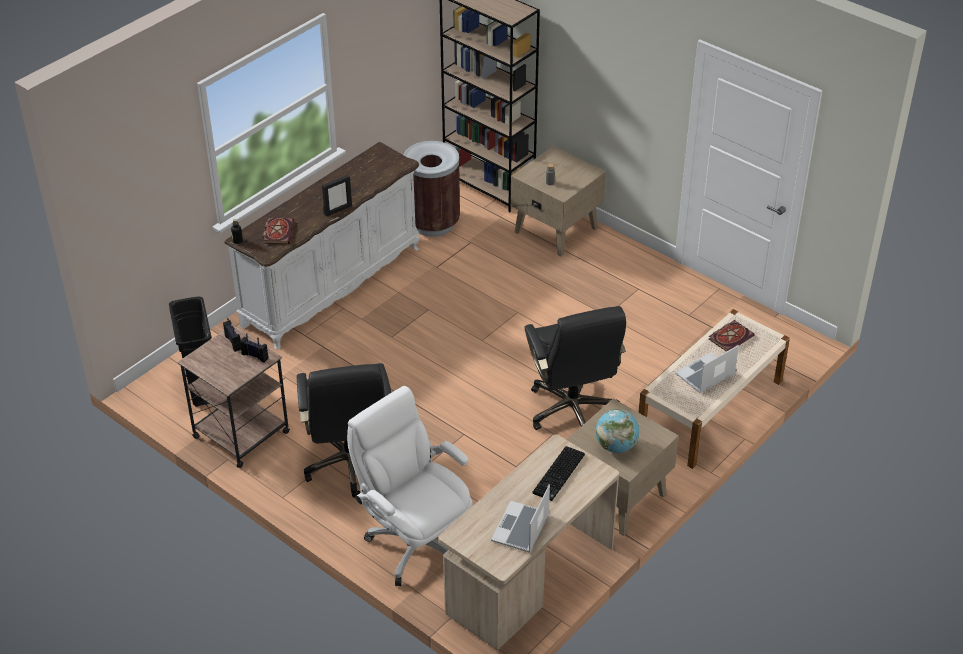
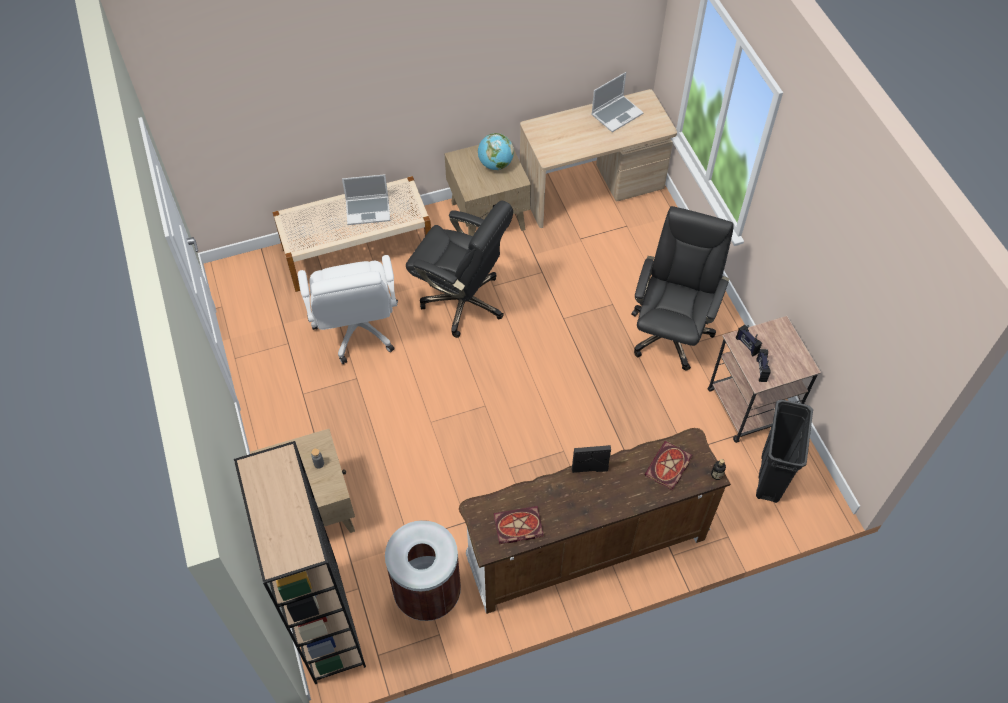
camera: 150 degrees left, 15 degrees up
(415, 540) = (654, 249): white office chair -> white office chair (358, 332)
(559, 475) = (563, 137): keyboard -> none
(571, 407) = (461, 301): black office chair -> black office chair turned 105 degrees clockwise
(731, 337) = (315, 233): book -> book (517, 527)

